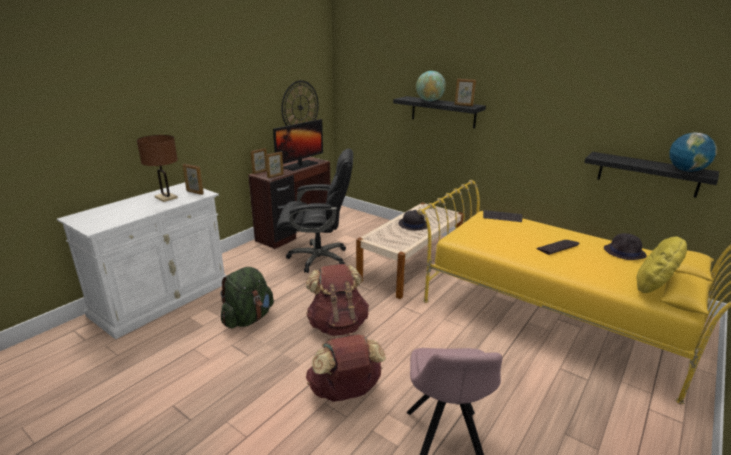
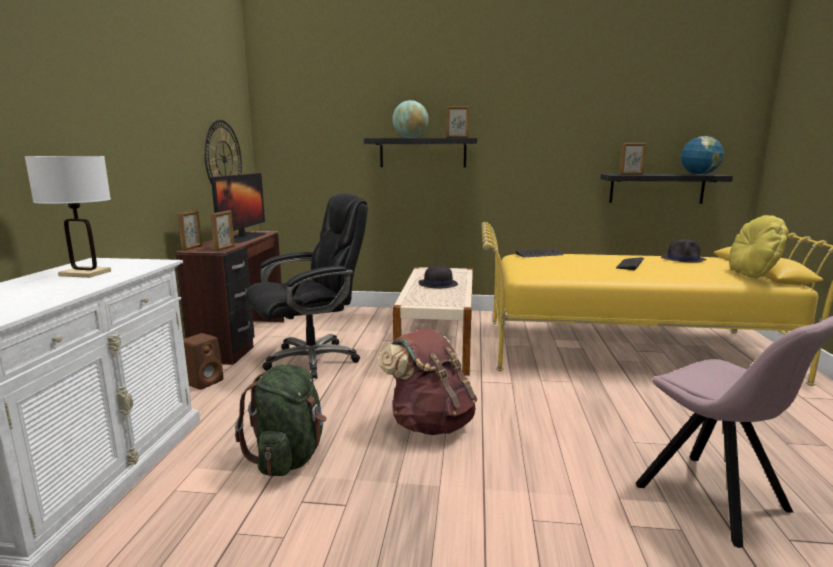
camera: 30 degrees left, 10 degrees down
(166, 197) = (85, 273): brown table lamp -> white table lamp
(194, 192) = (135, 263): picture frame -> picture frame (631, 174)
(251, 257) = (205, 381): none -> brown speaker
(345, 392) = (541, 496): brown backpack -> none

